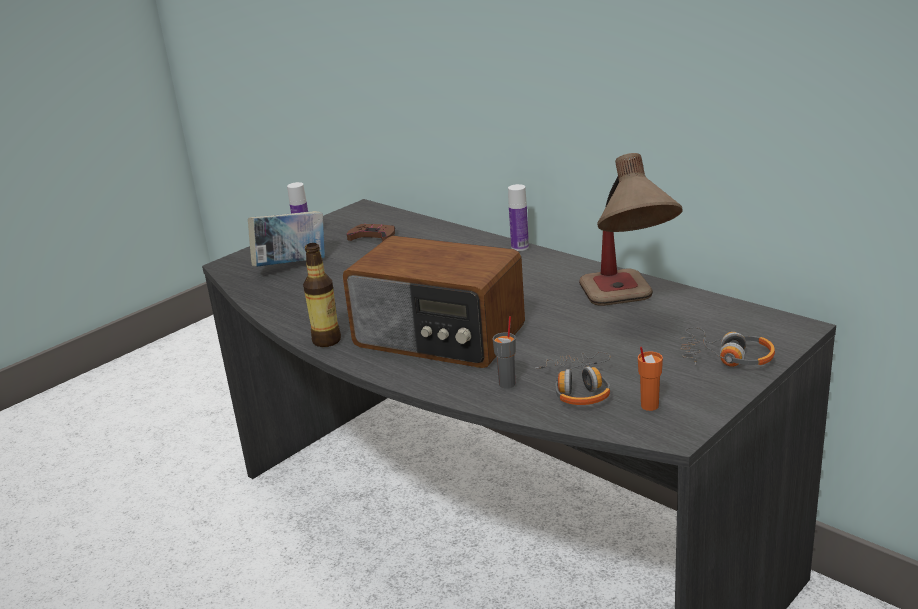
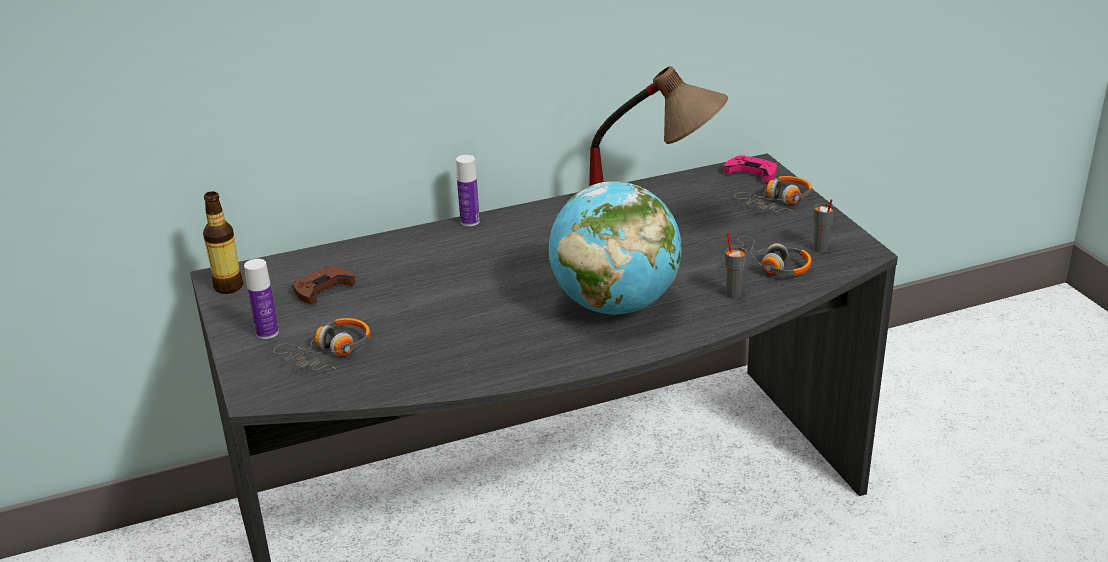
camera: 65 degrees left, 5 degrees up
(292, 266) = (329, 353): book -> headphones
(327, 340) = (553, 364): bottle -> bottle (228, 287)
(438, 338) = (615, 305): radio -> globe
(649, 406) = (820, 249): orange cup -> grey cup
(775, 328) = (752, 172): none -> pink game controller

